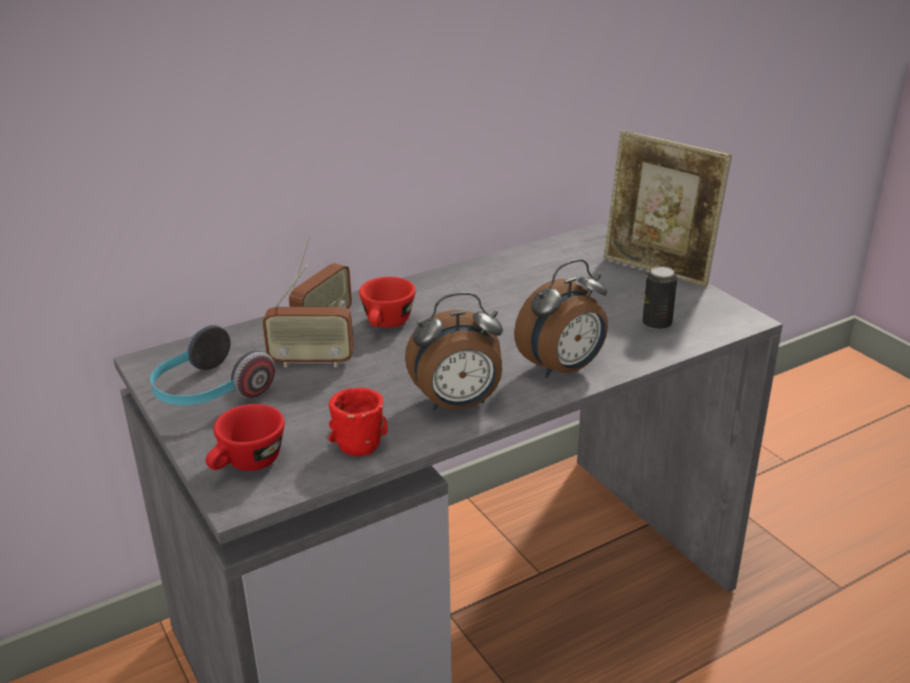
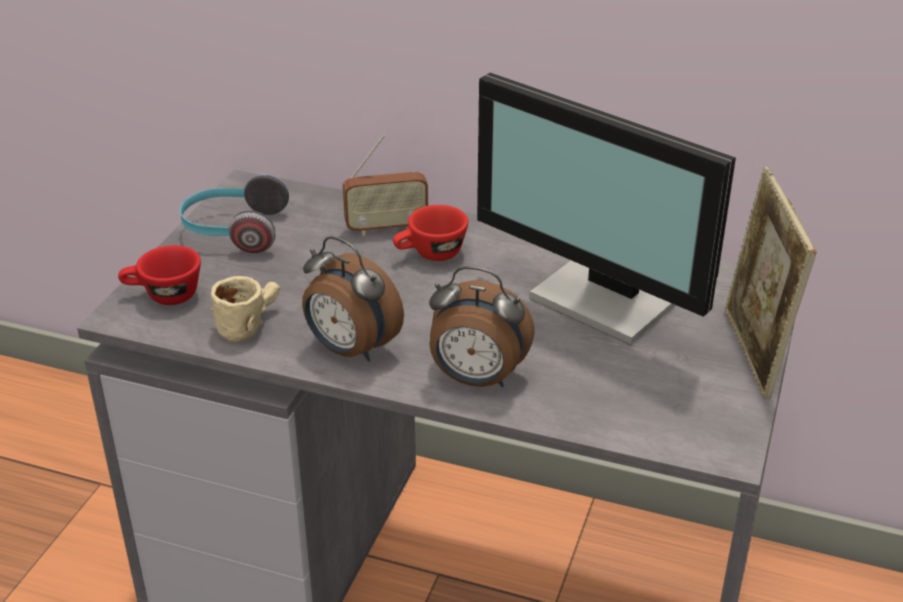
camera: 50 degrees right, 5 degrees up
(311, 362) = (328, 250): radio -> none
(354, 436) = (248, 323): red mug -> beige mug
(538, 286) = (610, 297): none -> monitor
(657, 323) = (637, 399): can -> none

